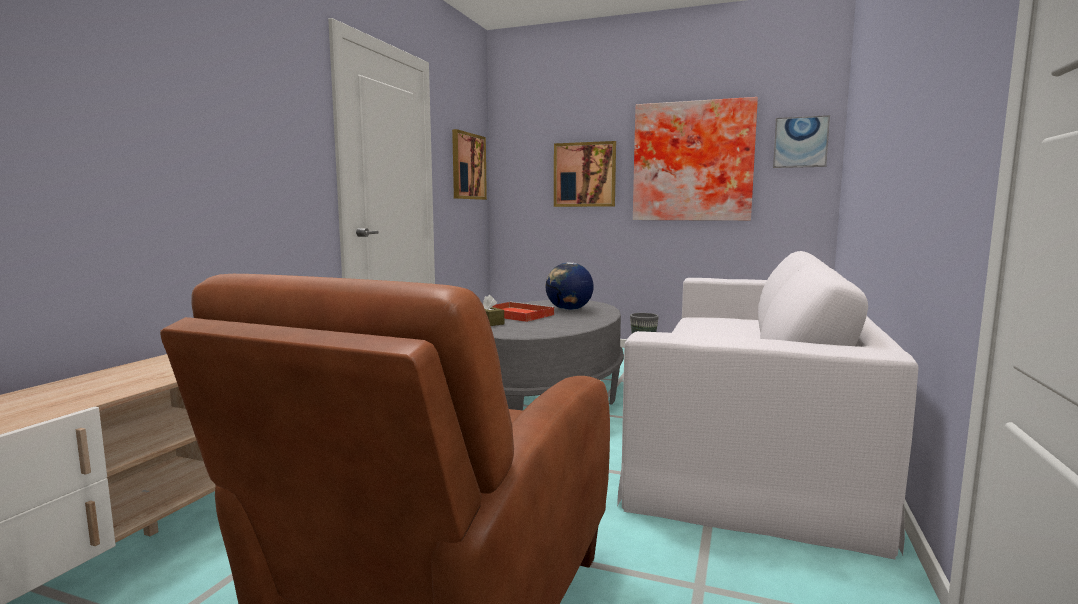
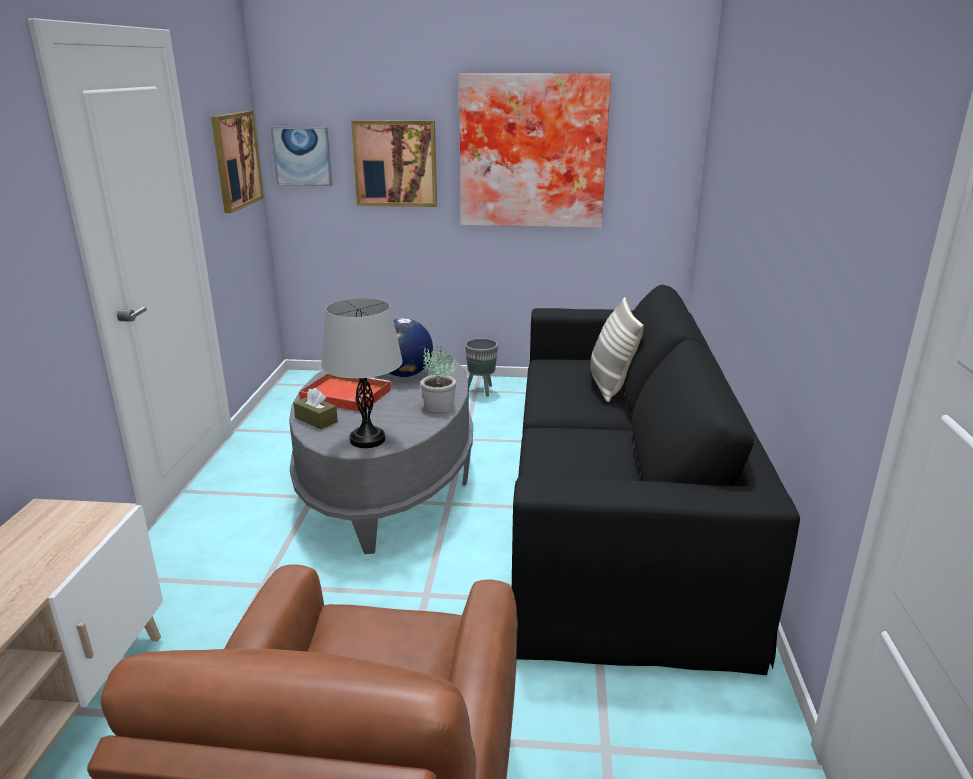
camera: 15 degrees left, 15 degrees up
(523, 332) = (367, 440): none -> grey table lamp
(589, 322) = (438, 406): none -> potted plant
(748, 328) = (610, 386): none -> pillow
(750, 427) = (617, 503): white sofa -> black sofa
(800, 142) = (659, 132): picture -> picture (302, 156)

